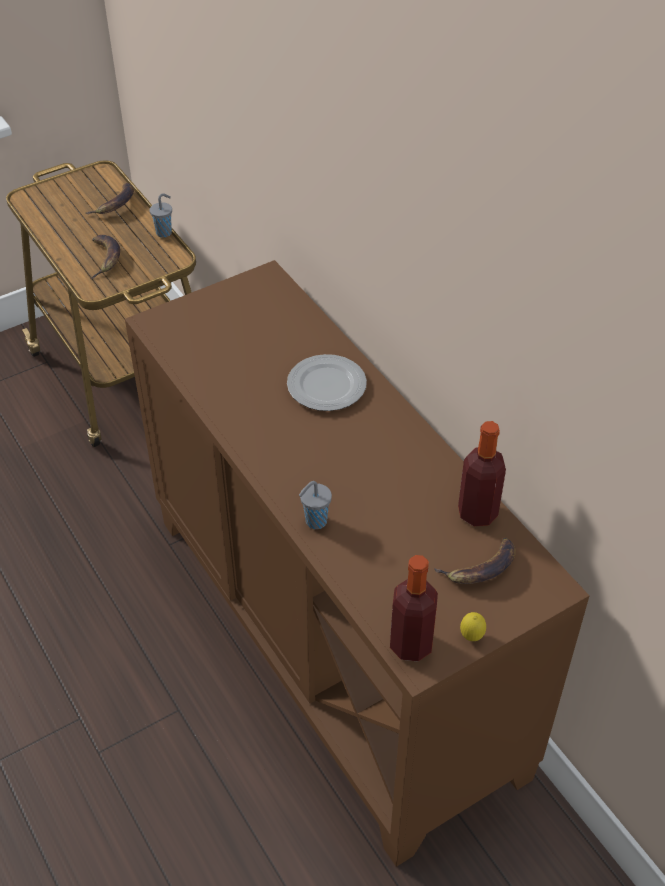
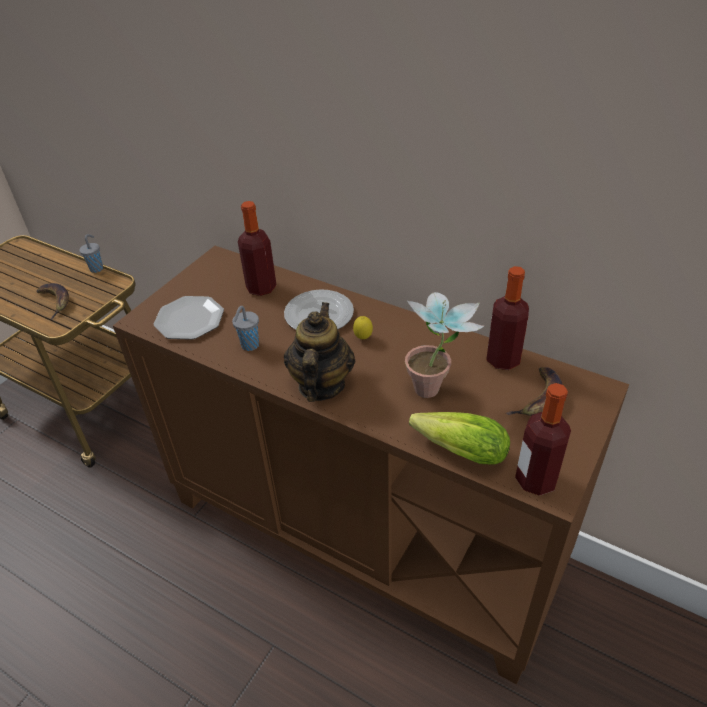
camera: 25 degrees left, 5 degrees down
(115, 204) = (43, 262): banana -> none
(199, 341) = (190, 319): none -> plate
(277, 464) = (320, 385): none -> teapot
(289, 331) = (261, 288): none -> bottle
(314, 522) = (384, 417): grey cup -> grey cup (249, 346)
(358, 583) = (456, 450): none -> lettuce
(385, 516) = (436, 390): none -> potted plant
(471, 637) = (575, 452): lemon -> lemon (363, 338)

